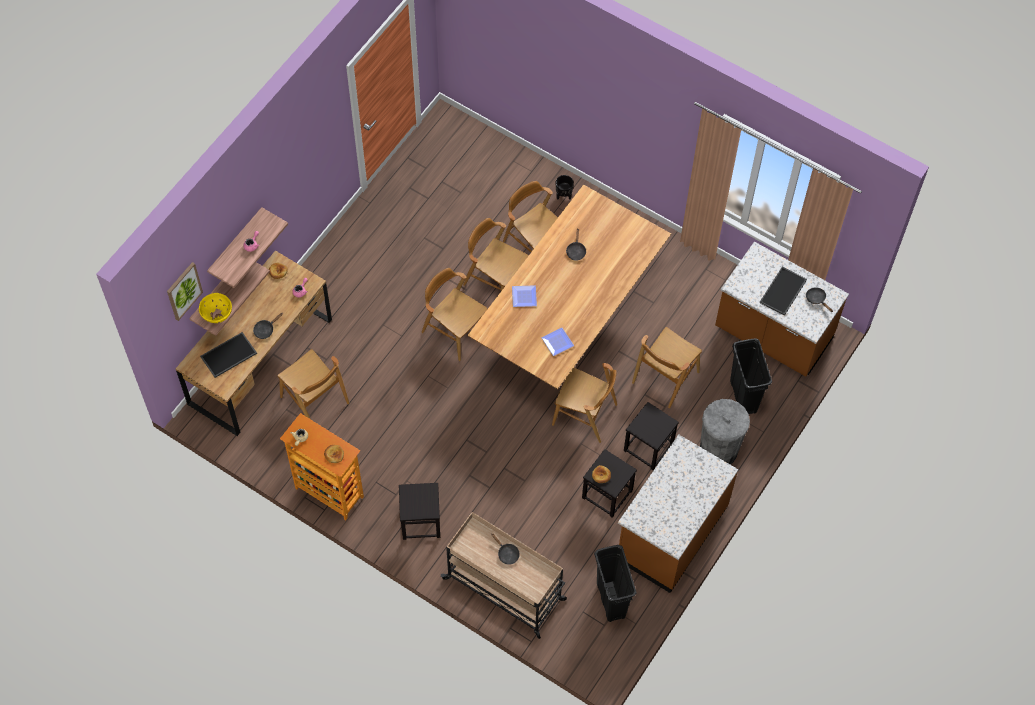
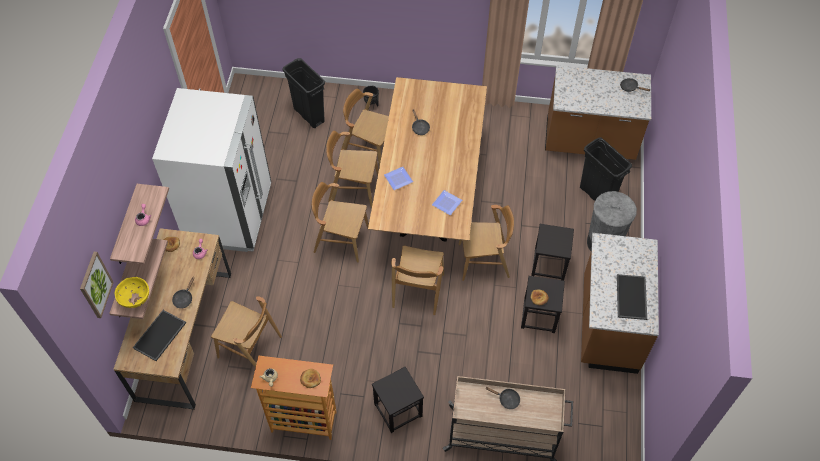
camera: 25 degrees left, 5 degrees down
(359, 257) = (229, 215): none -> white fridge
(610, 600) = (594, 402): black trash can -> black trash can (309, 115)
(665, 377) = (529, 206): brown chair -> brown chair (418, 291)
(783, 292) = (602, 92): tray -> tray (632, 297)

